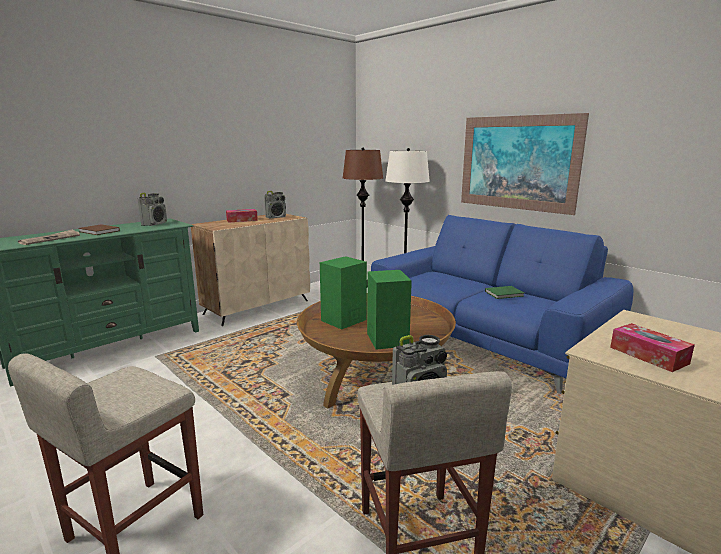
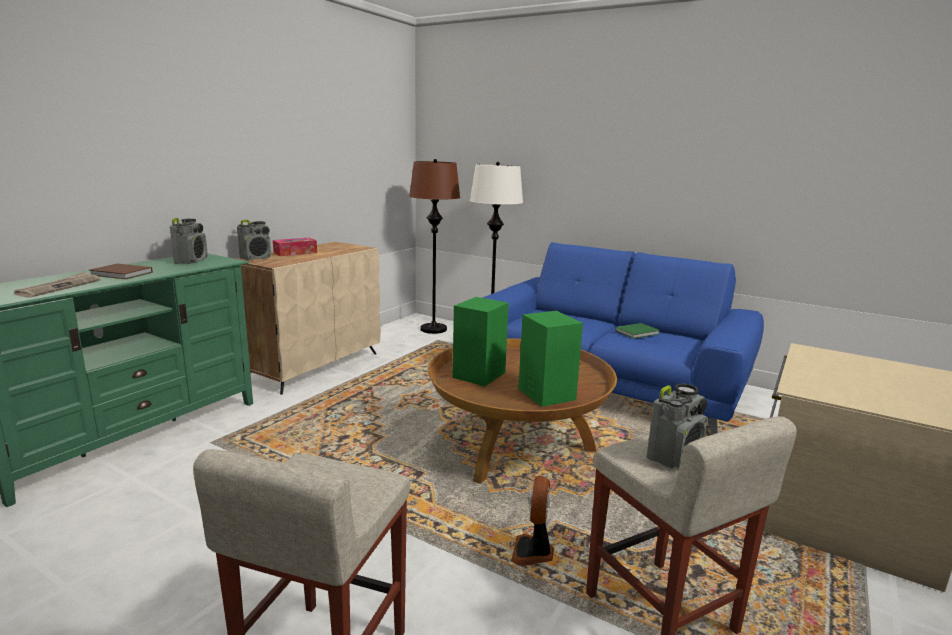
camera: 15 degrees left, 0 degrees up
(276, 217) = (337, 248): radio -> radio (256, 258)
(338, 469) = (533, 552): none -> fan
(517, 163) = (630, 182): picture -> none
(648, 355) = (851, 388): tissue box -> none

